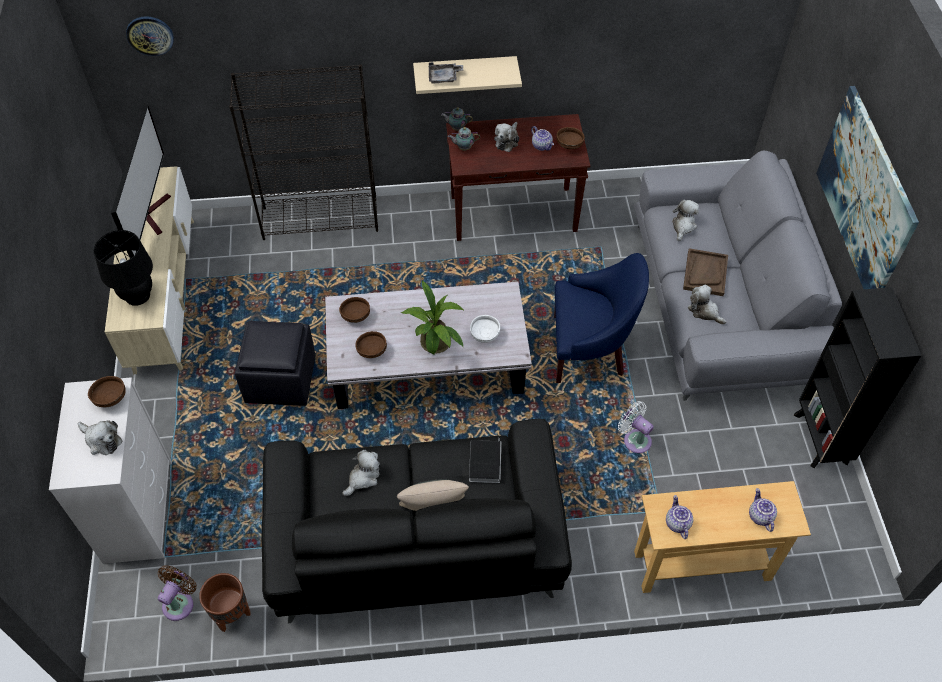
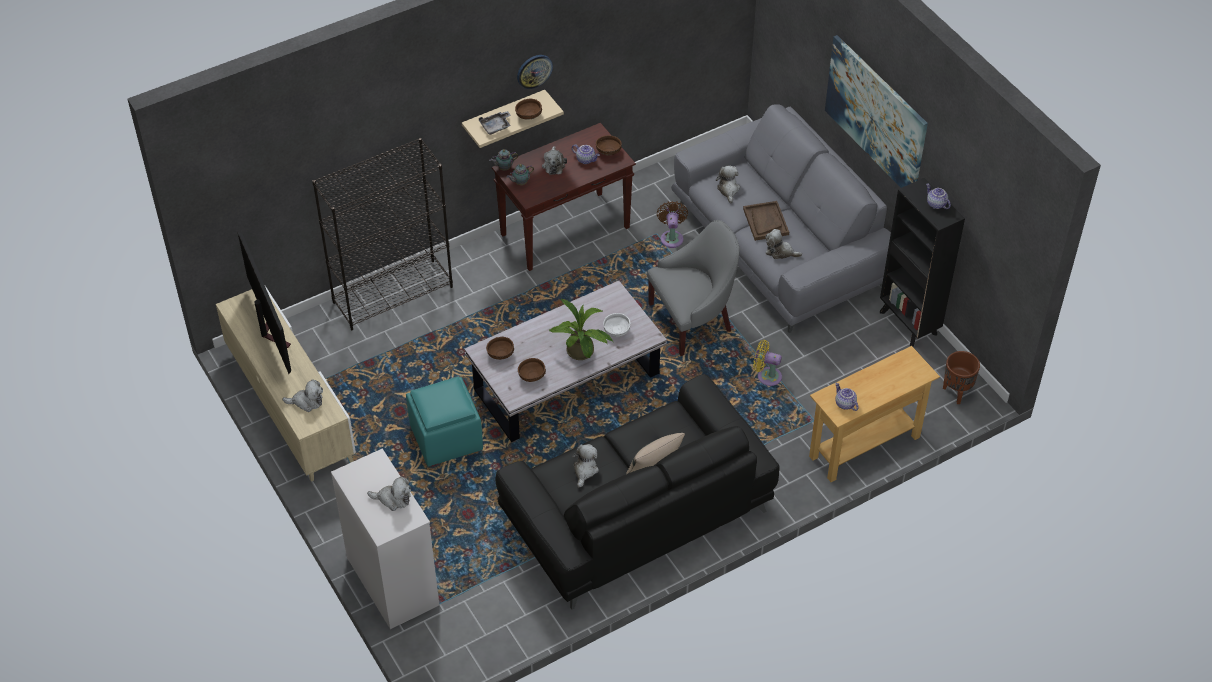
camera: 25 degrees left, 5 degrees down
(110, 398) = (377, 468): brown bowl -> brown bowl (528, 115)
(137, 295) = (307, 402): black table lamp -> plush toy
(150, 35) = (245, 169): wall clock -> wall clock (534, 71)
(180, 602) = (474, 630): brown fan -> brown fan (671, 237)
(232, 615) = (523, 622): brown planter -> brown planter (956, 393)
(280, 379) = (445, 437): black ottoman -> turquoise ottoman
(485, 461) = (673, 423): book -> none
(589, 349) = (693, 320): blue armchair -> grey armchair
(634, 439) = (766, 376): white fan -> yellow fan
(759, 516) = (899, 377): teapot -> teapot (935, 204)

